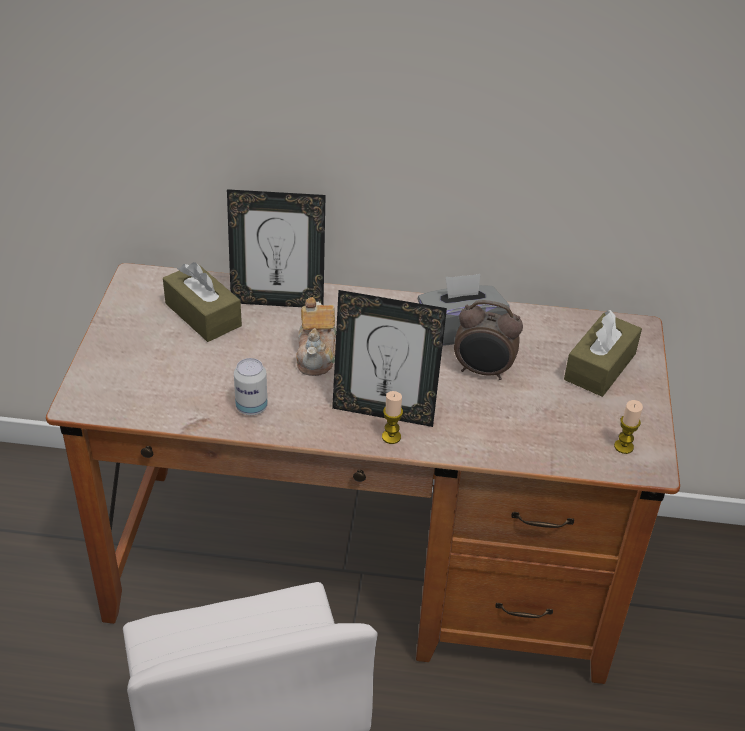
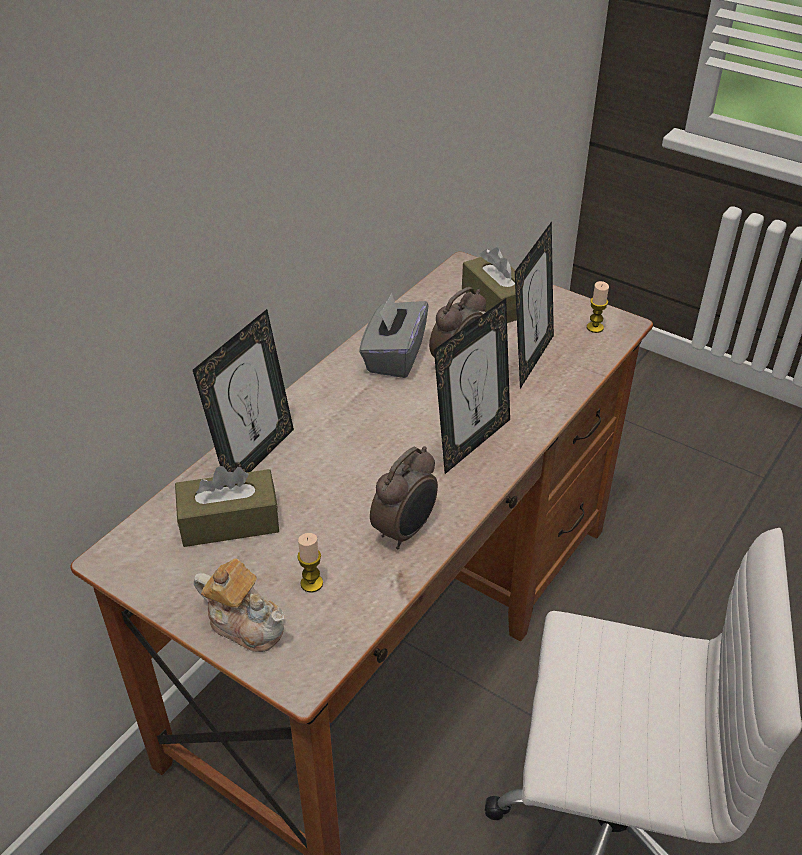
camera: 60 degrees left, 0 degrees up
(251, 407) = (406, 531): can -> alarm clock
(317, 355) = (361, 457): teapot -> teapot (245, 623)
(391, 437) = (507, 449): candle -> candle (311, 583)
(530, 414) = (529, 359): none -> picture frame

